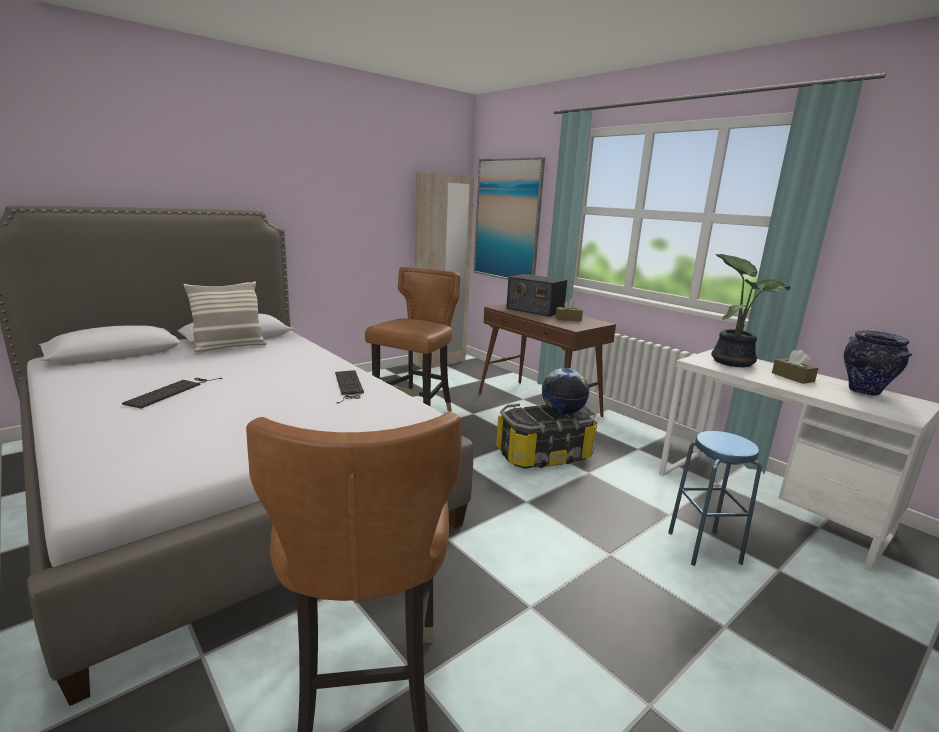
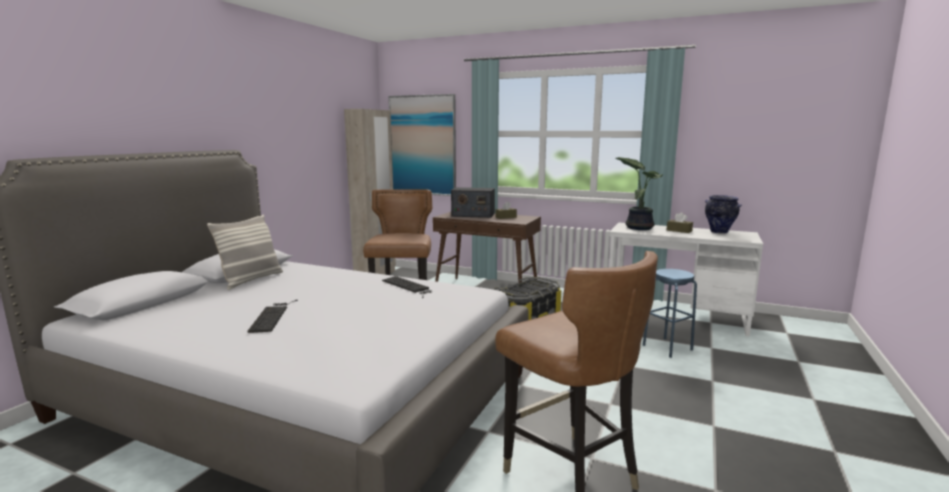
camera: 25 degrees left, 5 degrees down
(563, 412) = (535, 285): globe -> none

